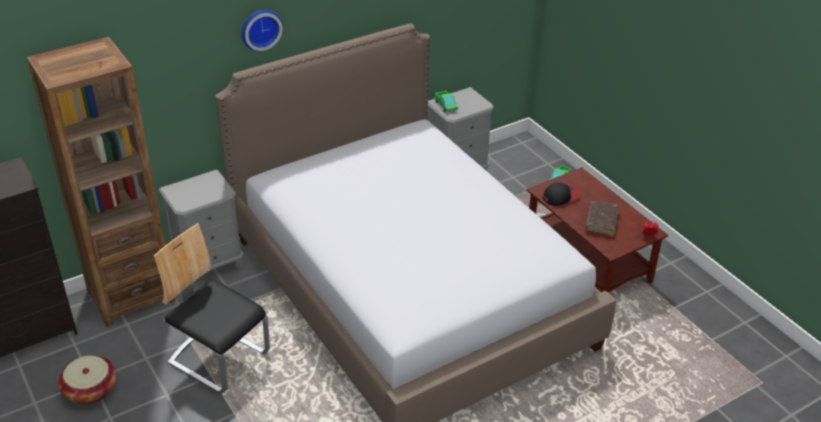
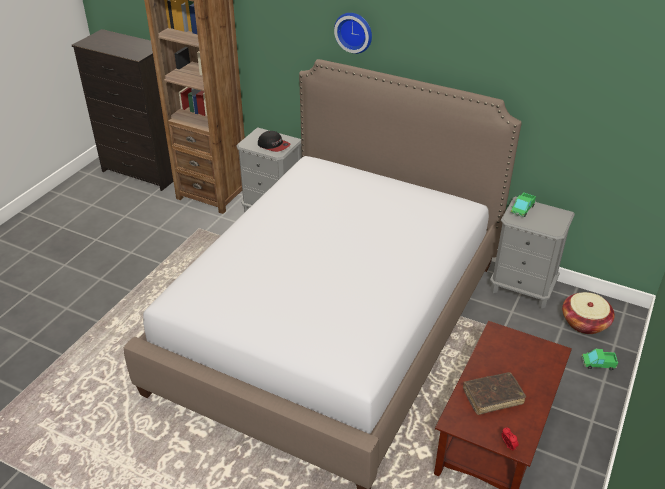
camera: 60 degrees right, 0 degrees up
(90, 390) = (115, 220): basket -> basket (584, 322)
(219, 358) = (181, 259): chair -> none
(561, 196) = (502, 350): cap -> cap (274, 145)

